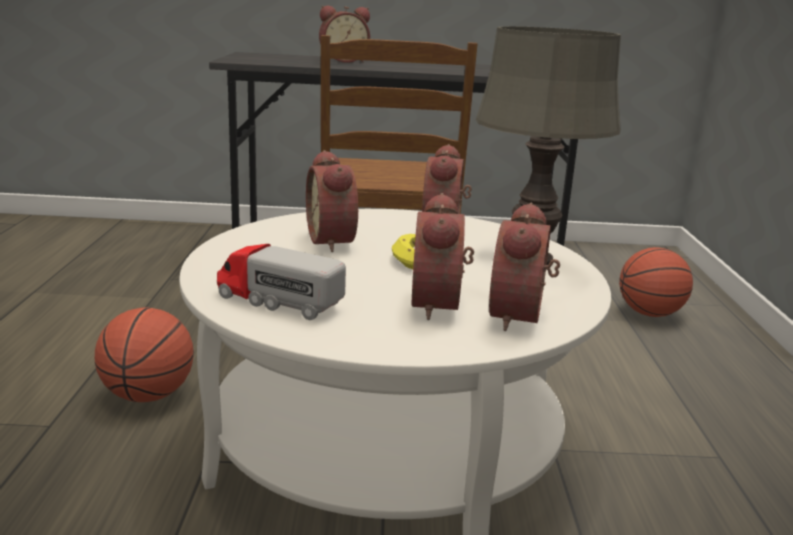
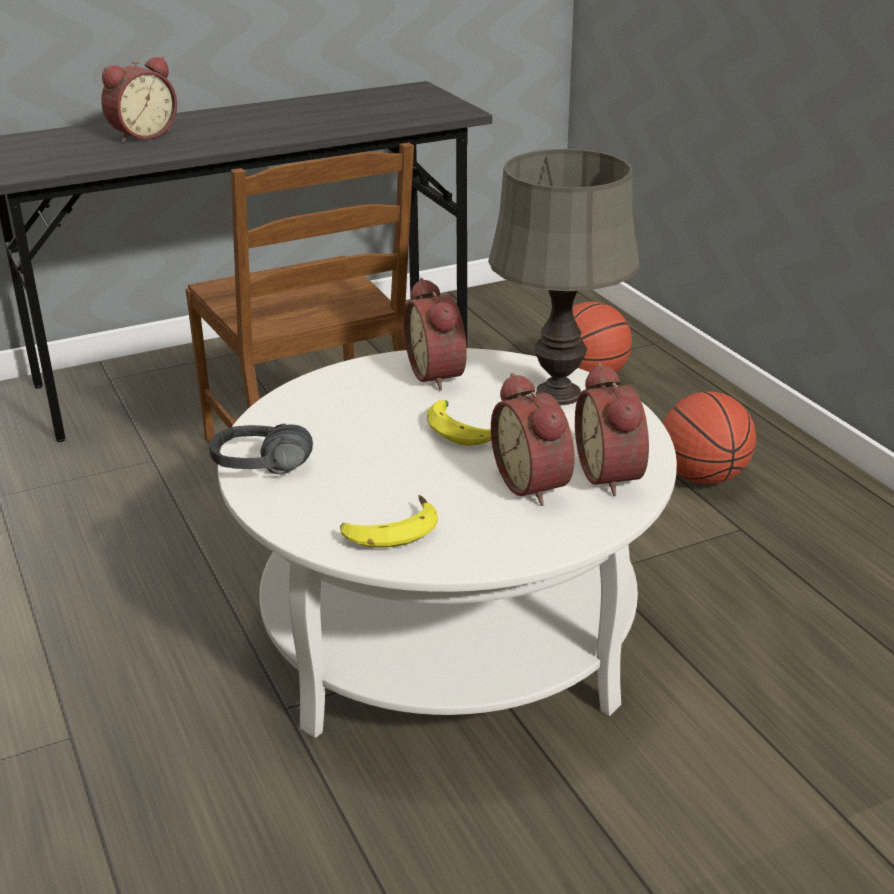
camera: 25 degrees left, 10 degrees up
(147, 395) = (145, 661): basketball -> basketball (703, 477)
(233, 248) = (261, 474): none -> black headphones
(277, 301) = (389, 530): toy truck -> banana
(335, 241) = (352, 429): alarm clock -> none

